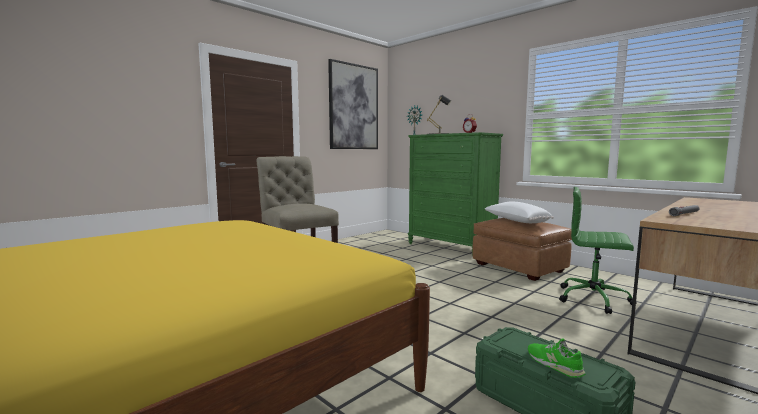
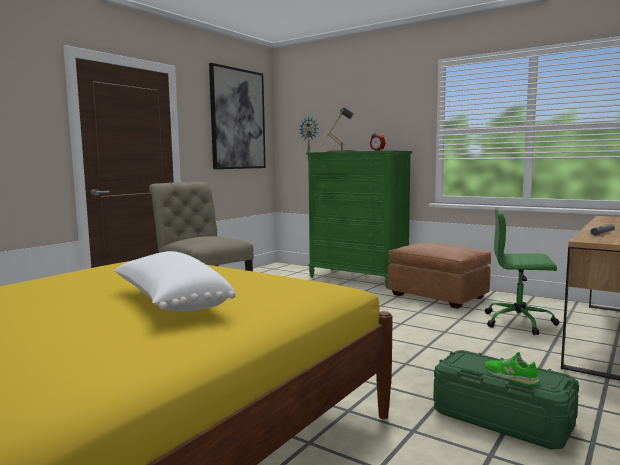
camera: 10 degrees left, 0 degrees up
(516, 221) = (433, 246): white pillow -> white pillow (170, 302)

